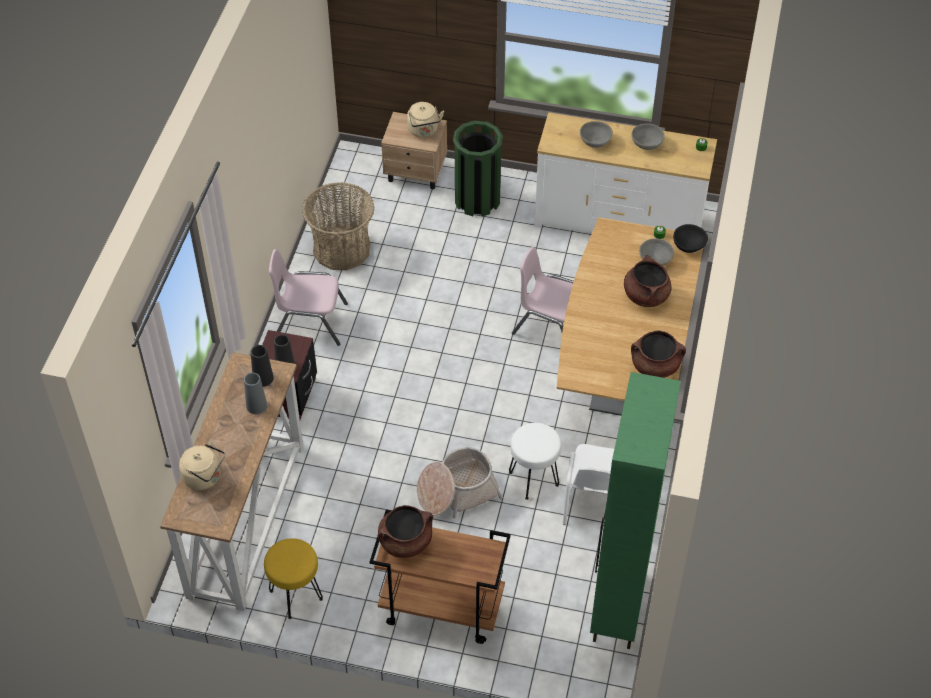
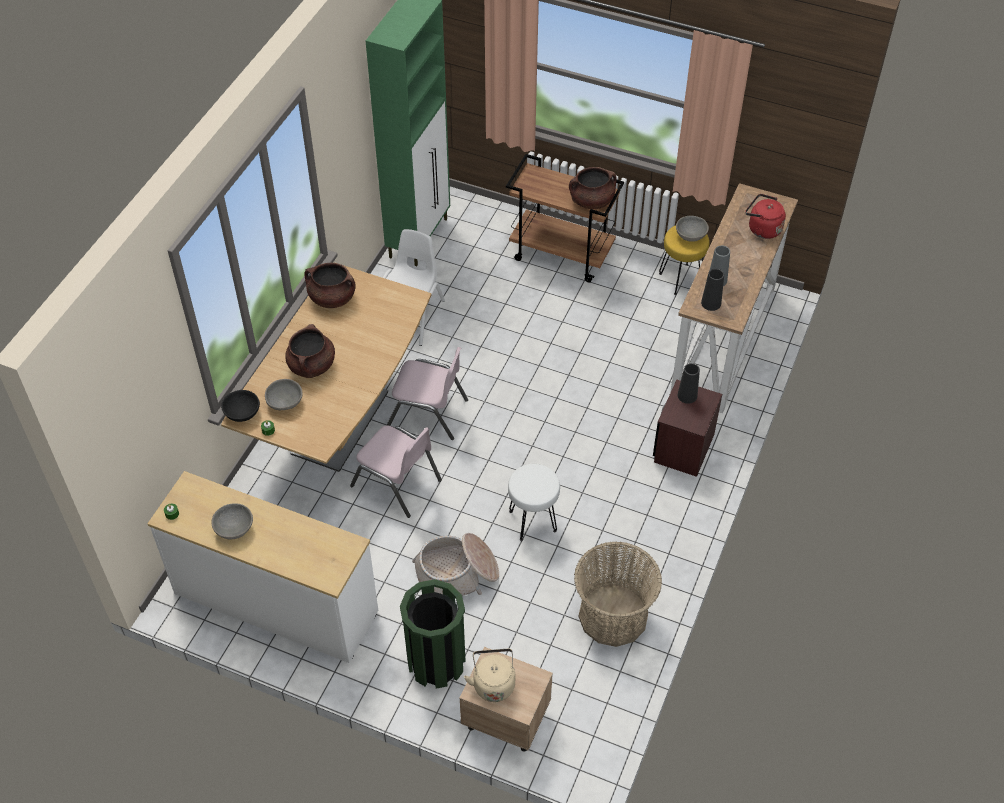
camera: 170 degrees left, 0 degrees up
(204, 477) = (762, 229): beige kettle -> red kettle
(310, 321) = (656, 526): pink chair -> pink chair (428, 413)
(457, 491) = (531, 338): basket -> basket (457, 575)
(534, 478) = (459, 340): white stool -> white stool (532, 521)
(595, 142) = (295, 541): grey bowl -> grey bowl (691, 235)

